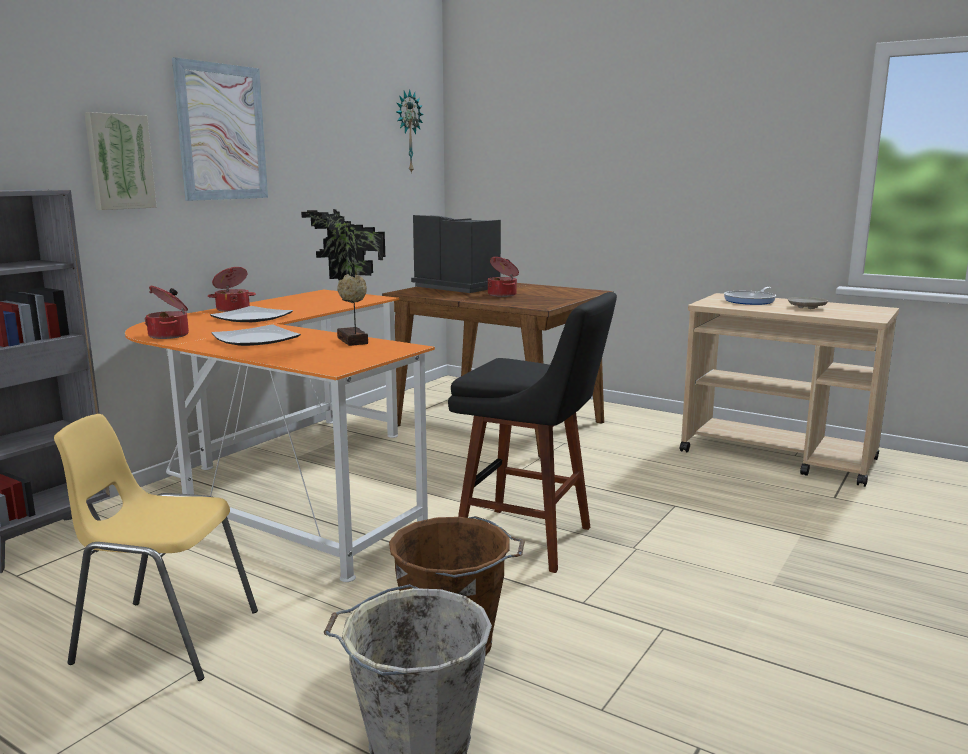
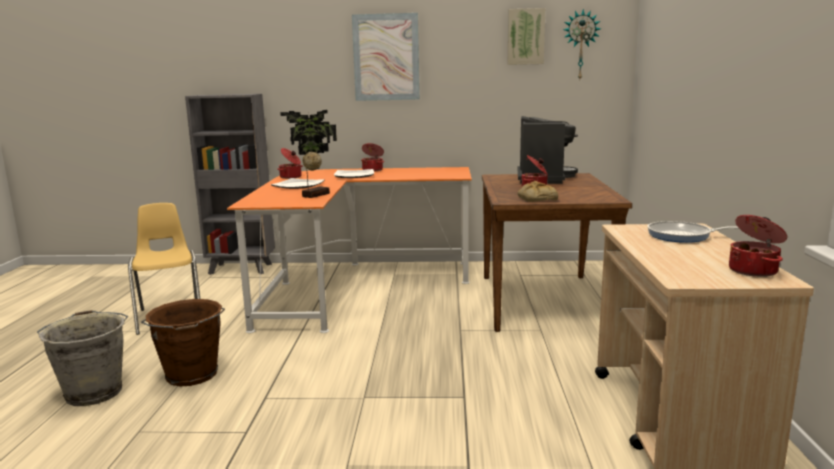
camera: 60 degrees right, 0 degrees up
(119, 162) = (314, 78): picture -> picture (525, 37)
(531, 540) = (342, 362): black stool -> none
(547, 300) = (536, 198): none -> bread
(806, 307) = (692, 255): beige plate -> none
(855, 307) = (754, 270): none -> cooking pot

